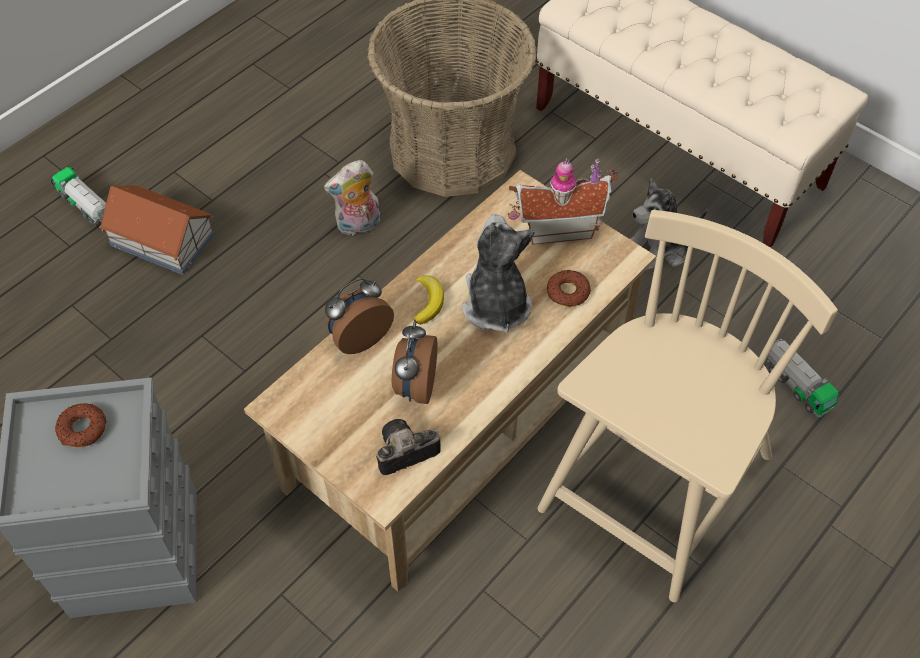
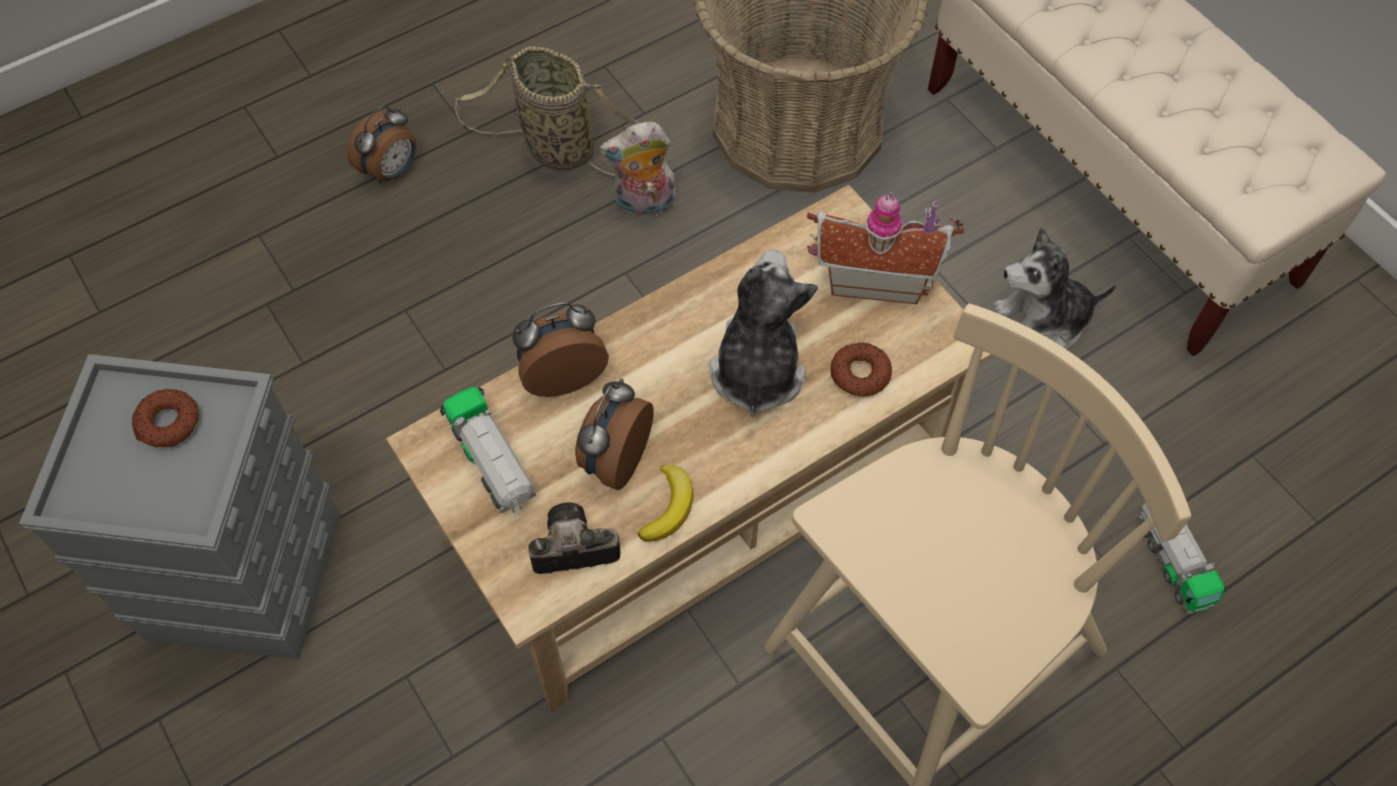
camera: 15 degrees right, 5 degrees up
(86, 206) = (312, 108): toy truck -> toy truck (493, 463)
(162, 239) = (391, 171): toy house -> alarm clock
(280, 199) = (554, 148): none -> basket
(428, 301) = (667, 345): banana -> banana (668, 506)

